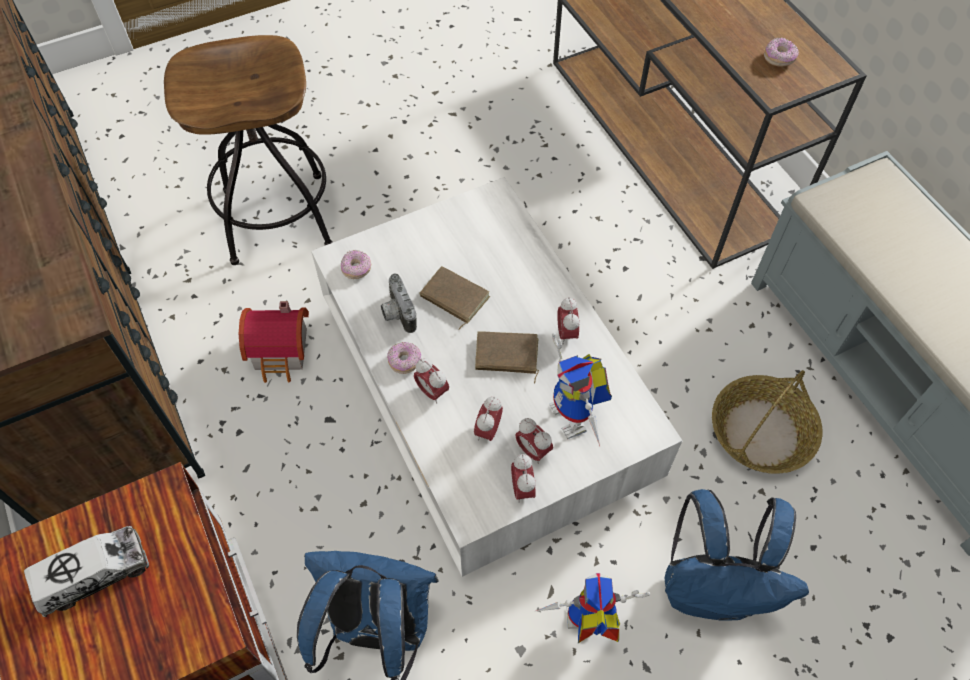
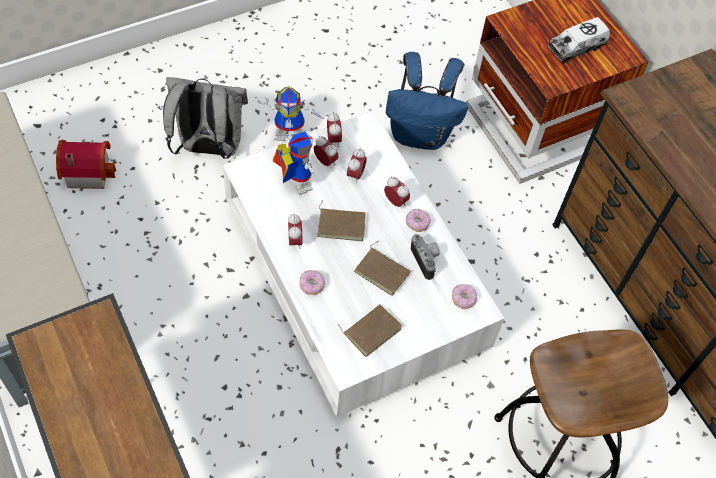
camera: 175 degrees right, 0 degrees up
(282, 353) = (518, 314): toy house -> toy house (87, 170)
(468, 234) = (371, 330): none -> brown book
(710, 589) = (208, 147): blue backpack -> grey backpack
(761, 432) = (144, 242): basket -> none
(779, 59) = (82, 356): donut -> donut (312, 285)

